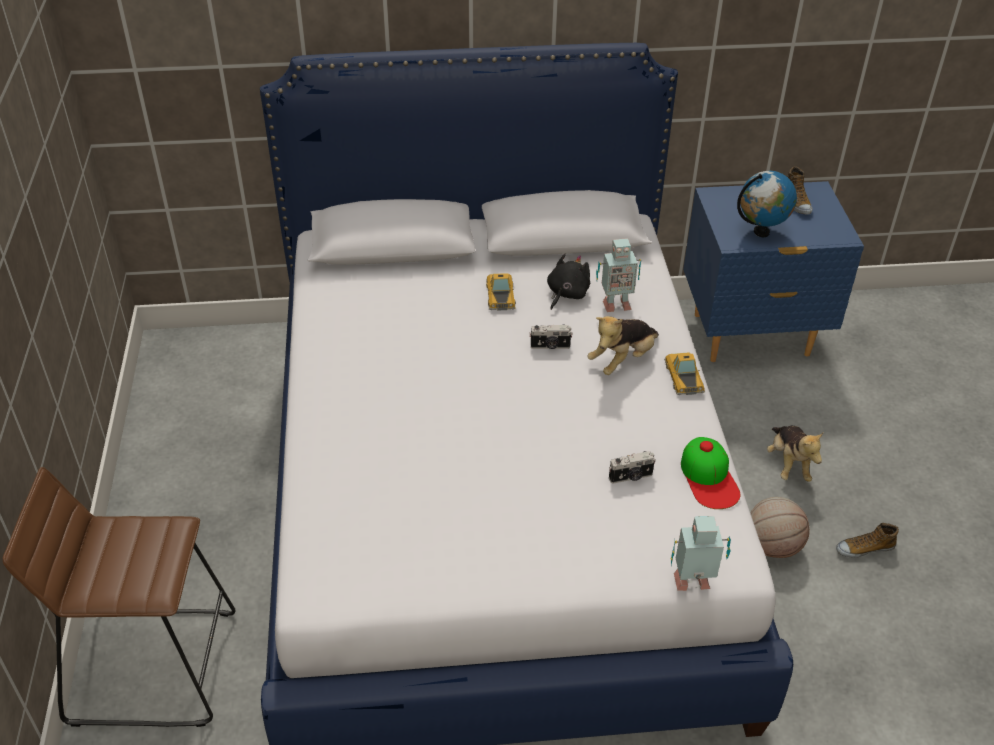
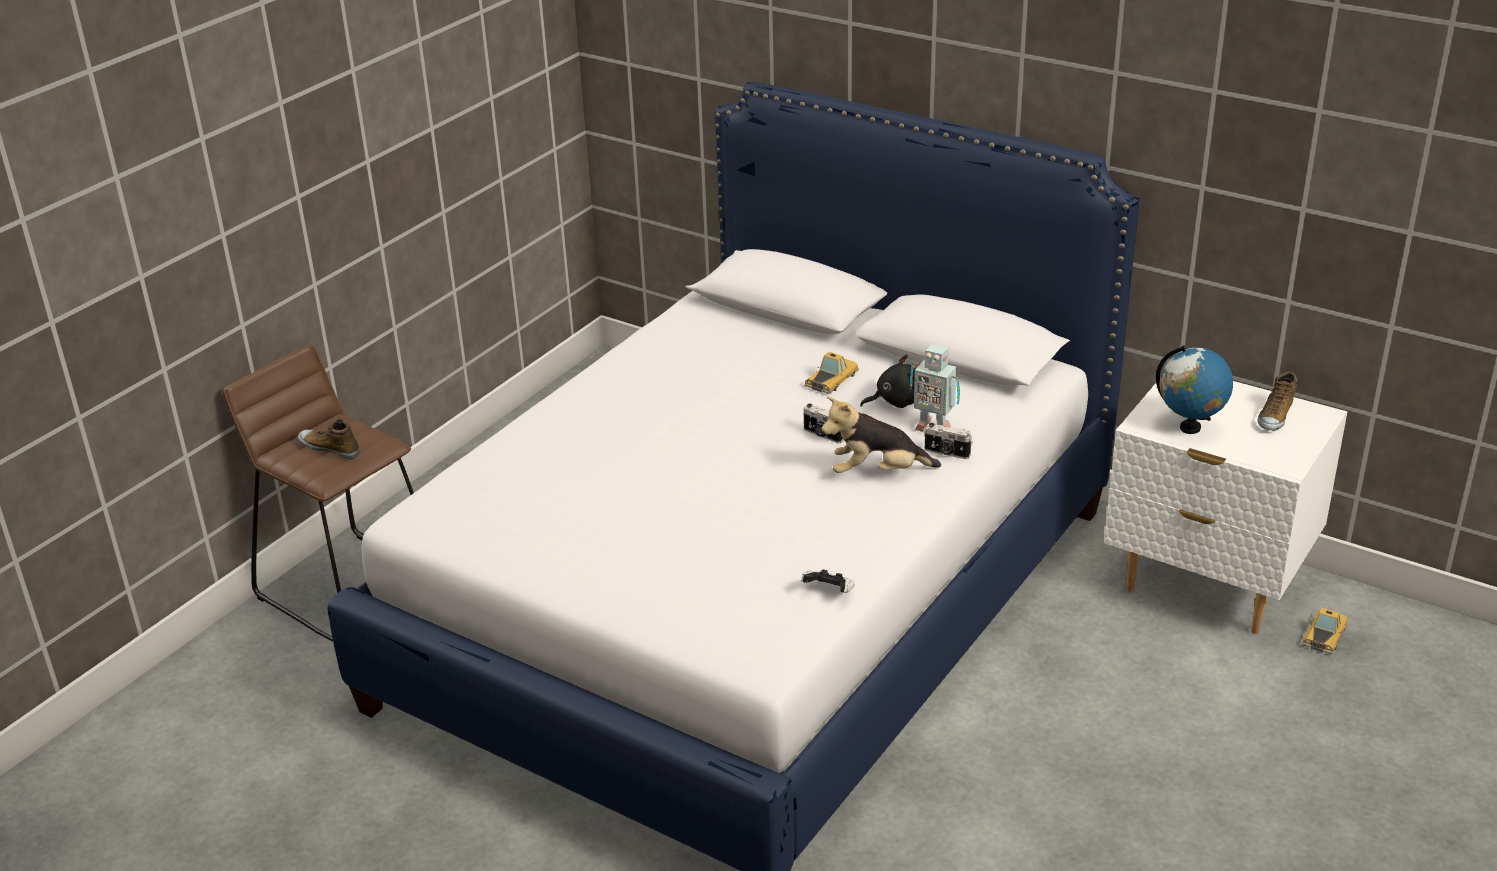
camera: 40 degrees right, 10 degrees down
(631, 477) = (758, 559): camera -> camera (946, 453)
(684, 376) = (919, 508): toy car -> toy car (1324, 634)
(693, 584) = (704, 657): toy robot -> none
(709, 477) = (829, 592): cap -> game controller
(751, 335) = (1207, 586): blue nightstand -> white nightstand
(772, 546) = (984, 775): basketball -> none
(788, 463) = (1097, 717): plush toy -> none
(864, 548) = (1088, 829): shoe -> shoe (330, 448)

